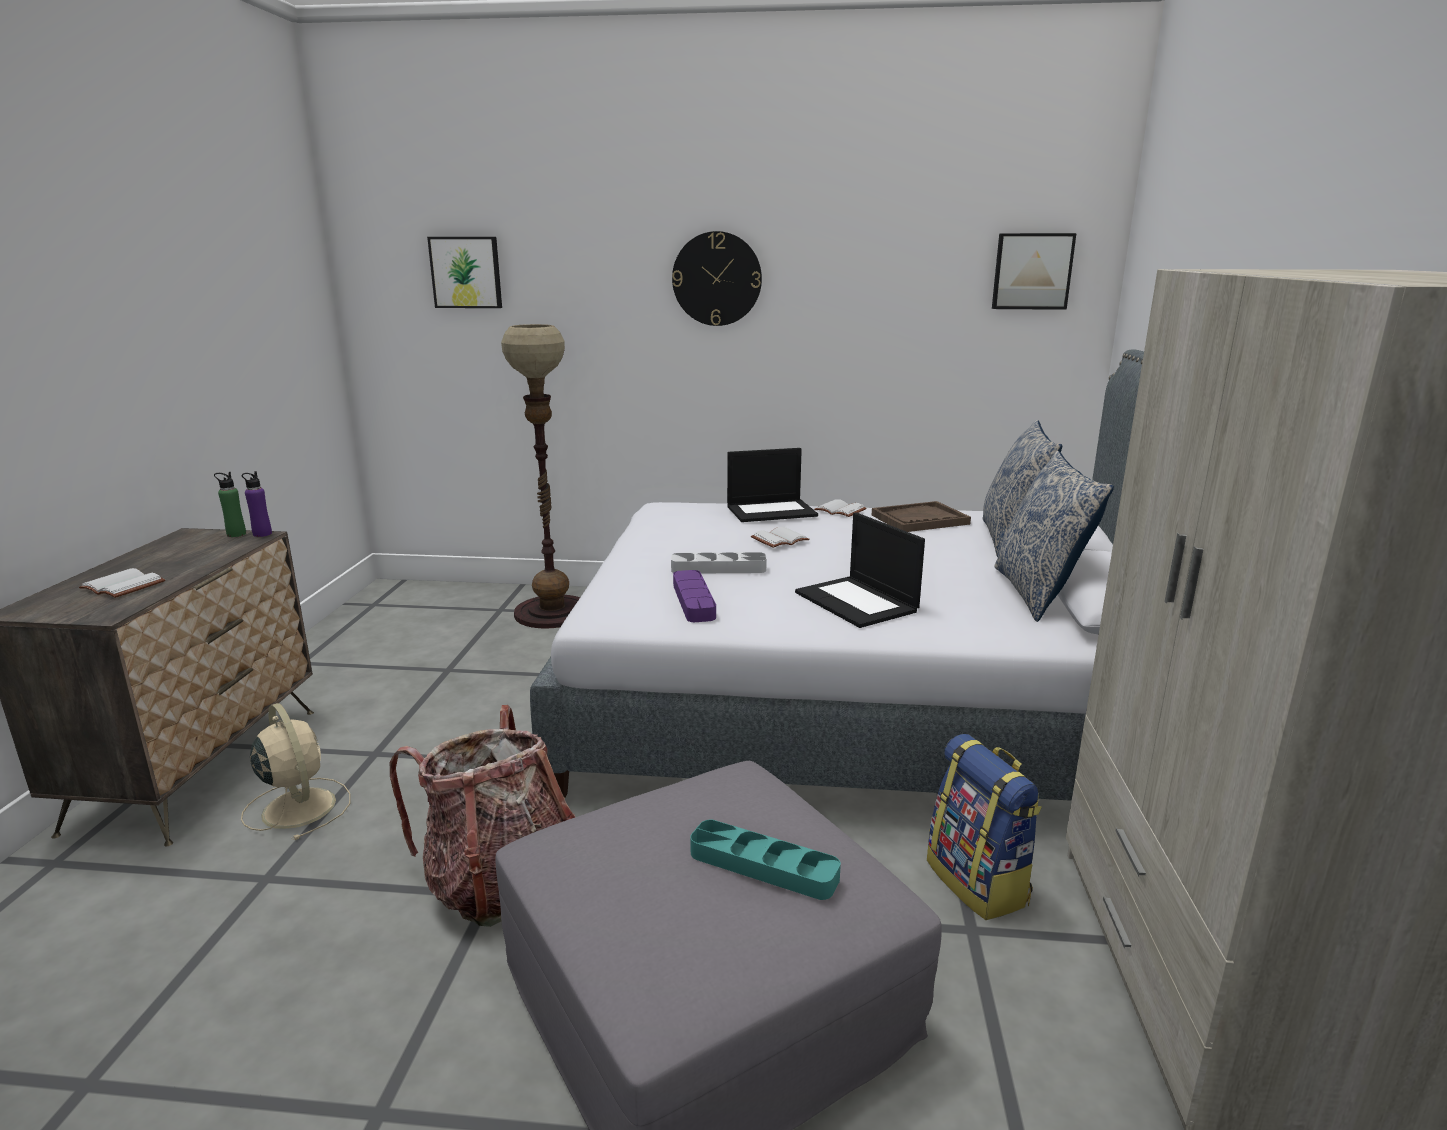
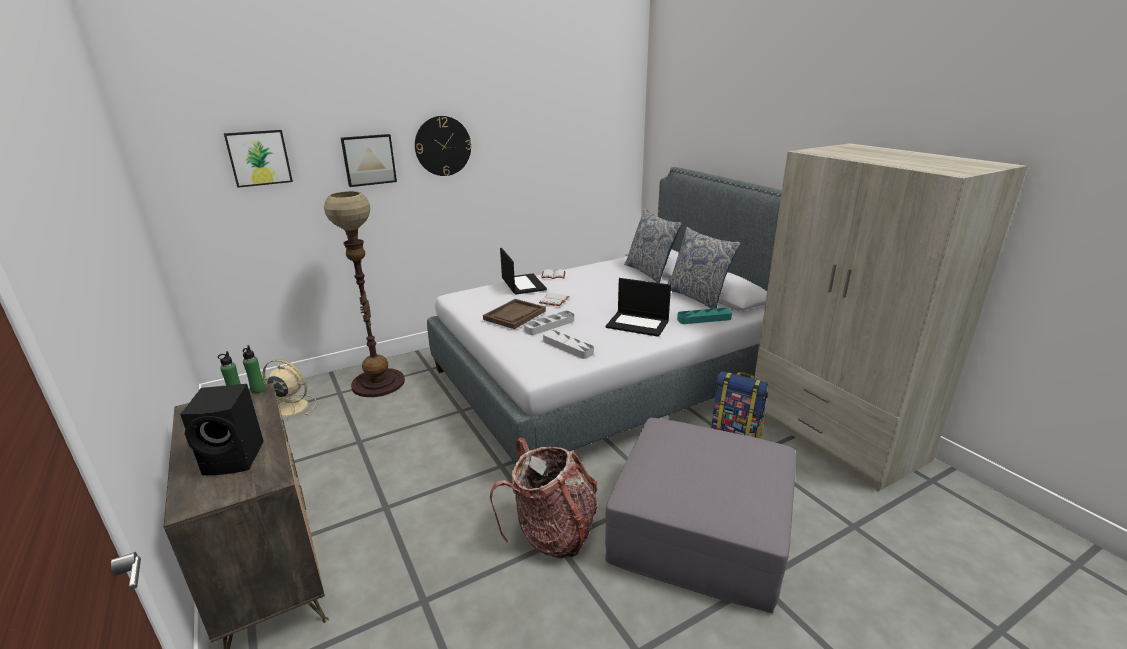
camera: 35 degrees left, 5 degrees up
(125, 585) = (236, 458): white book -> black speaker
(262, 534) = (258, 390): purple bottle -> green bottle
(298, 806) = (382, 557): beige fan -> beige fan (290, 407)
(693, 601) = (567, 347): purple tray -> grey tray
(763, 866) = (728, 456): turquoise tray -> turquoise tray (704, 319)
(772, 511) = (523, 284): laptop -> laptop turned 60 degrees counterclockwise
(919, 519) = (597, 271): brown tray -> brown tray (514, 315)
(1032, 271) = (606, 127): picture -> picture (368, 160)

